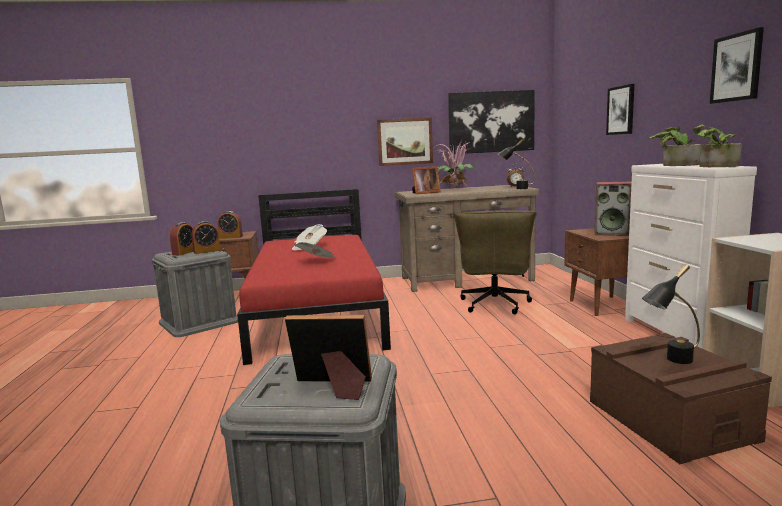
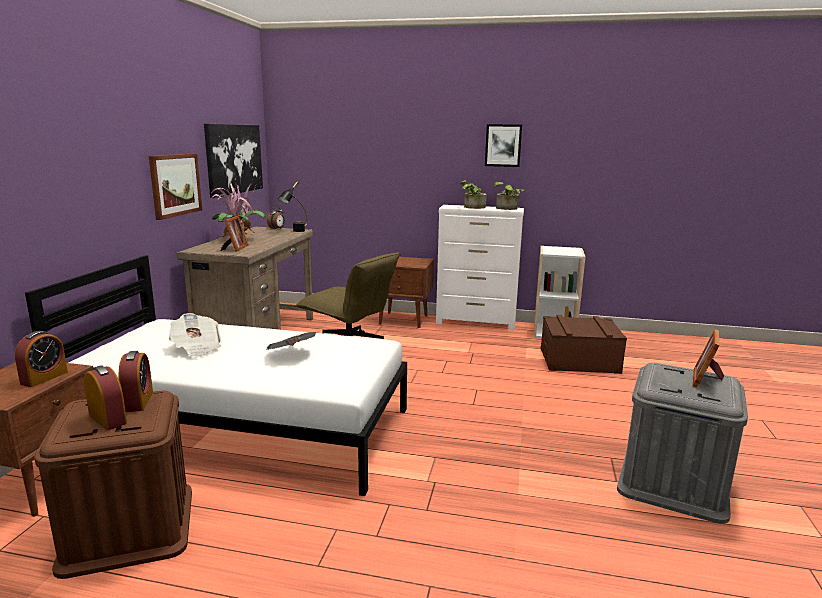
camera: 70 degrees left, 5 degrees up
(199, 321) = (129, 527): grey storage box -> brown storage box
(317, 313) = (243, 427): red bed -> white bed
(612, 233) = (407, 261): speaker -> none
(621, 110) = (384, 159): picture -> none
(671, 361) = (584, 327): black table lamp -> none

